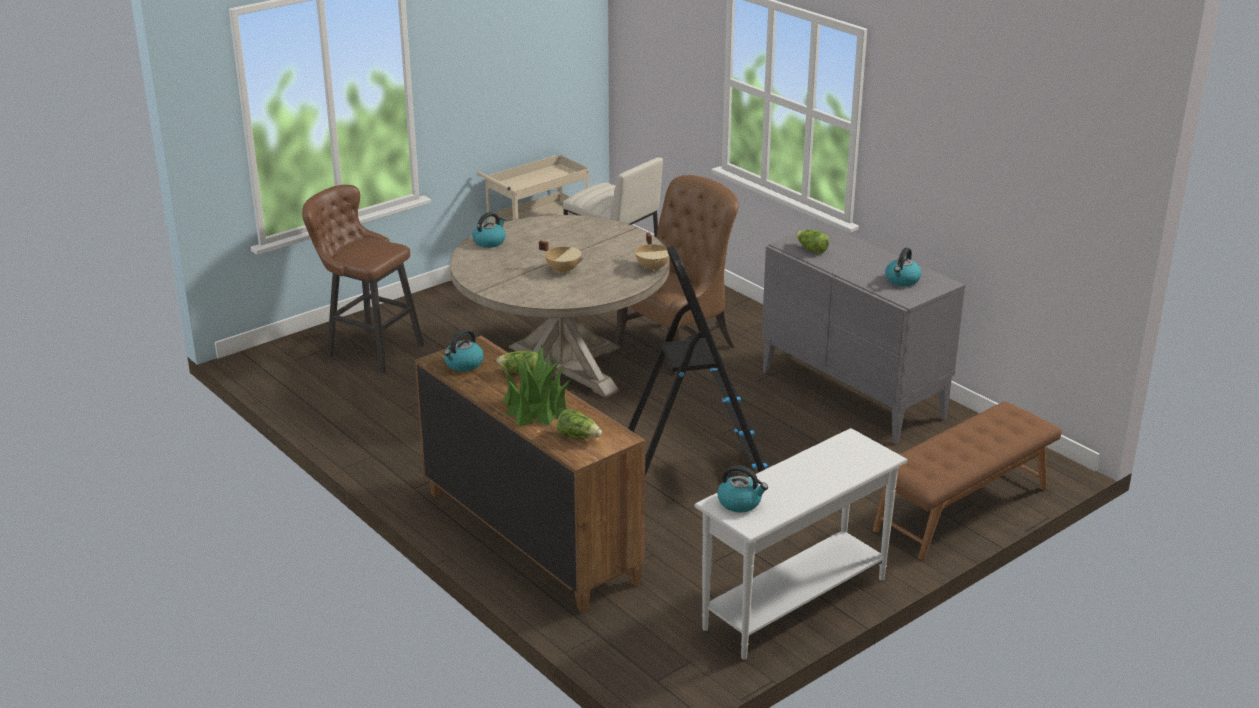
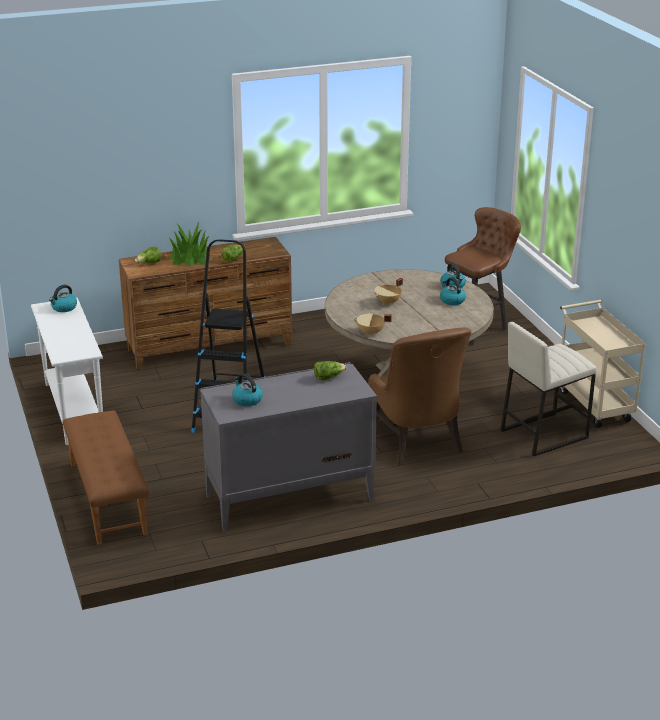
camera: 110 degrees right, 0 degrees up
(463, 364) = (258, 247): kettle -> kettle (452, 300)

